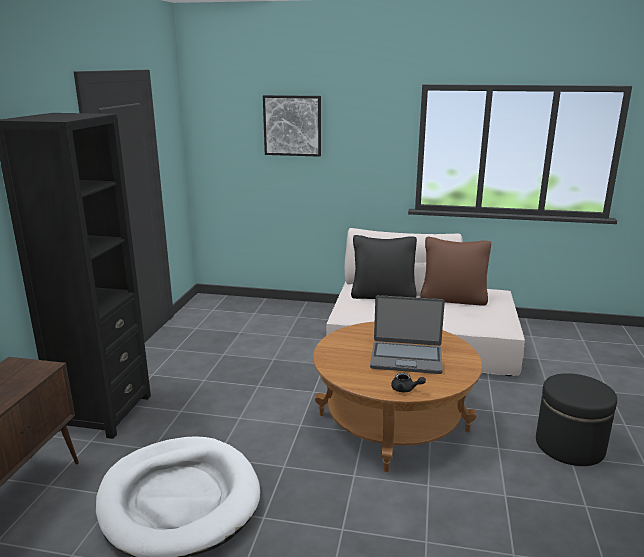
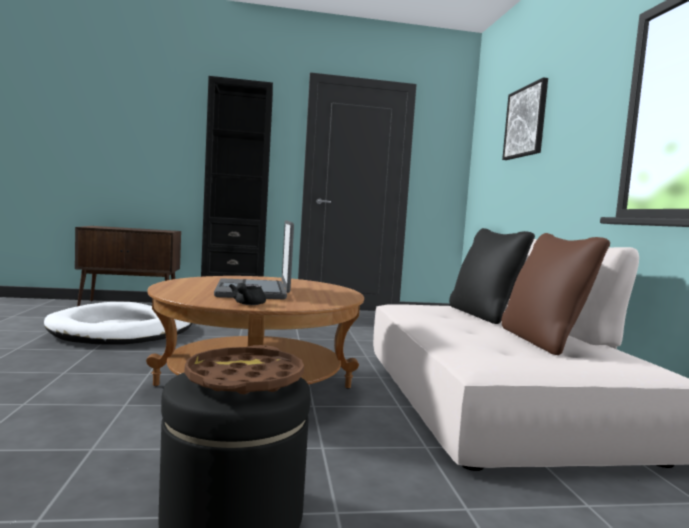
camera: 70 degrees right, 15 degrees down
(405, 389) = (174, 288): black teapot -> black teapot (247, 304)
(581, 386) = (244, 380): none -> brown tray

